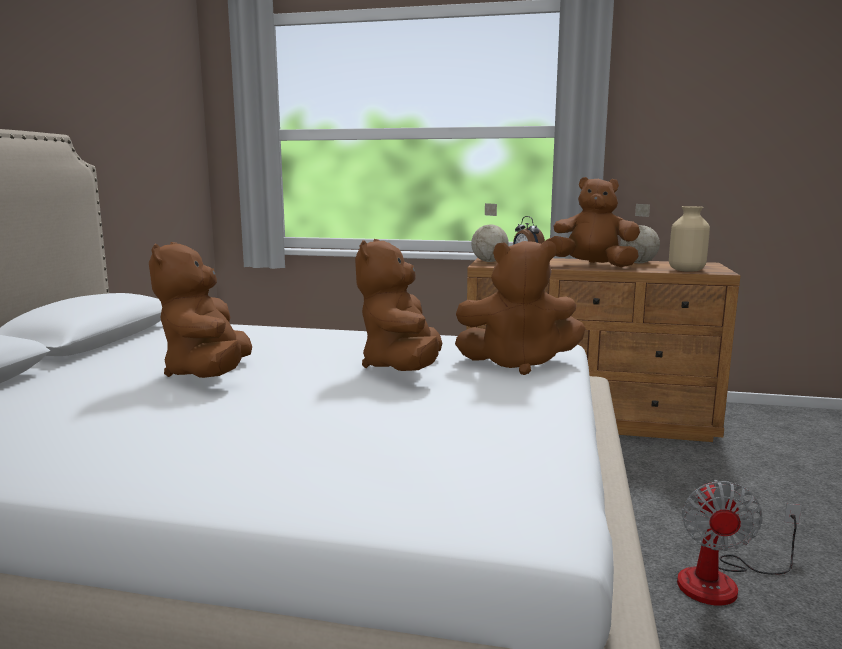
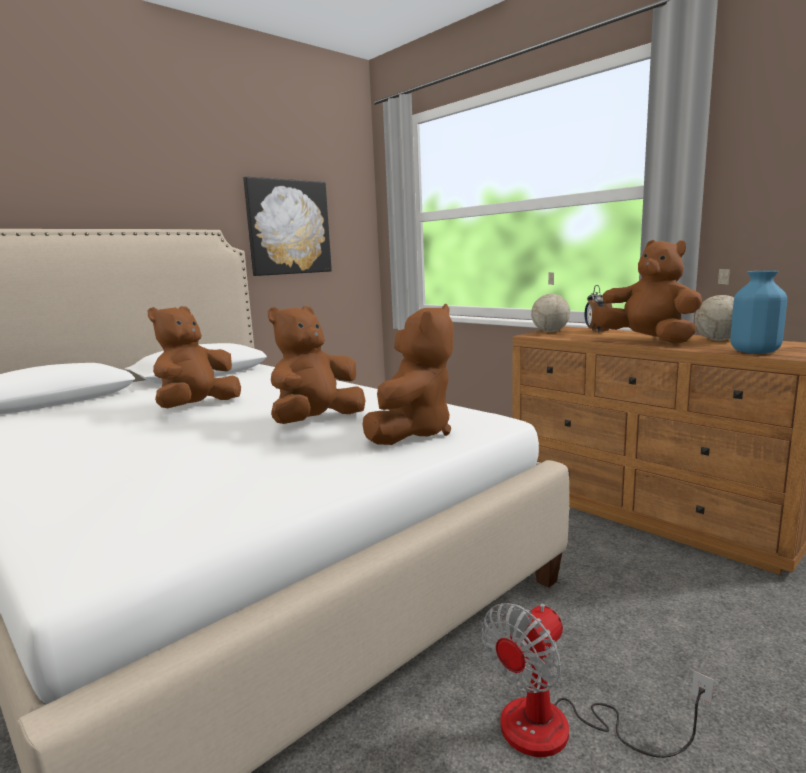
camera: 35 degrees right, 0 degrees up
(126, 136) = (288, 227): none -> picture
(518, 363) = (411, 432): brown plush toy -> brown plush toy turned 105 degrees counterclockwise
(686, 270) = (753, 352): beige vase -> blue vase

